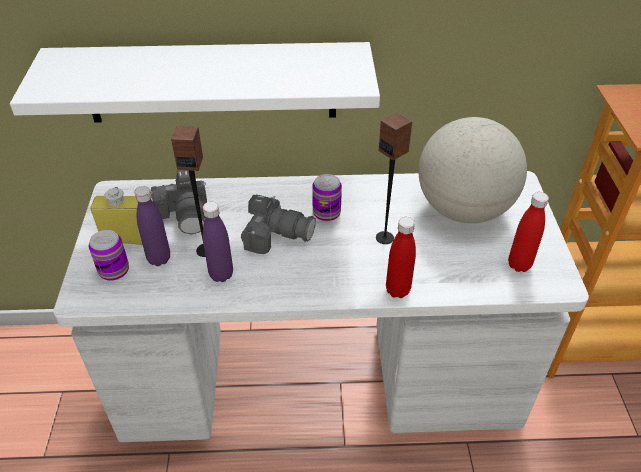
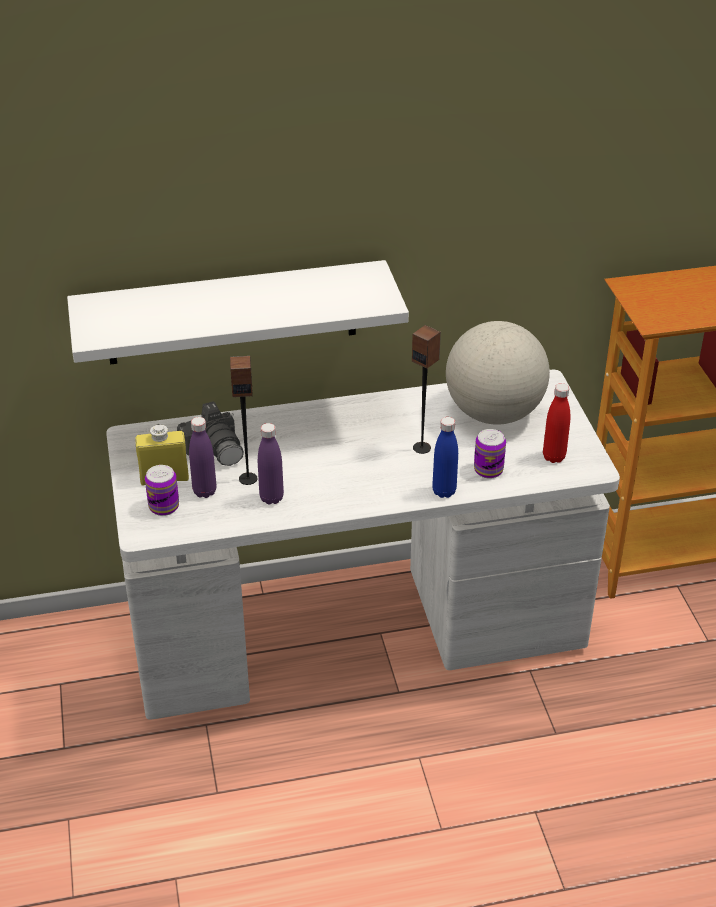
camera: 10 degrees left, 5 degrees down
(276, 234) = (314, 457): camera -> none
(326, 213) = (358, 431): can -> can (488, 470)
(397, 290) = (444, 491): red bottle -> blue bottle

